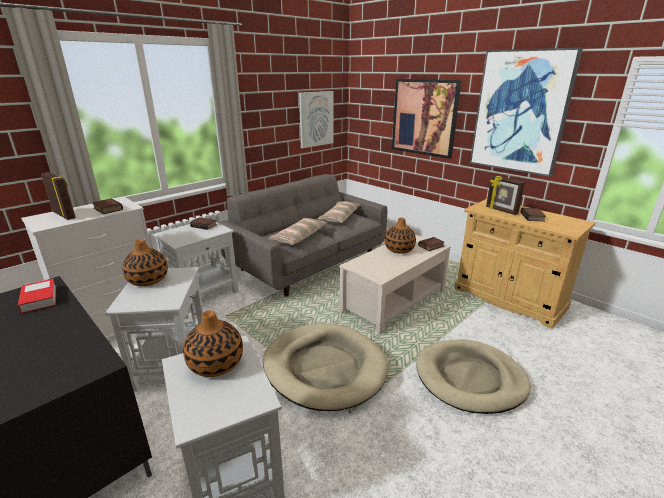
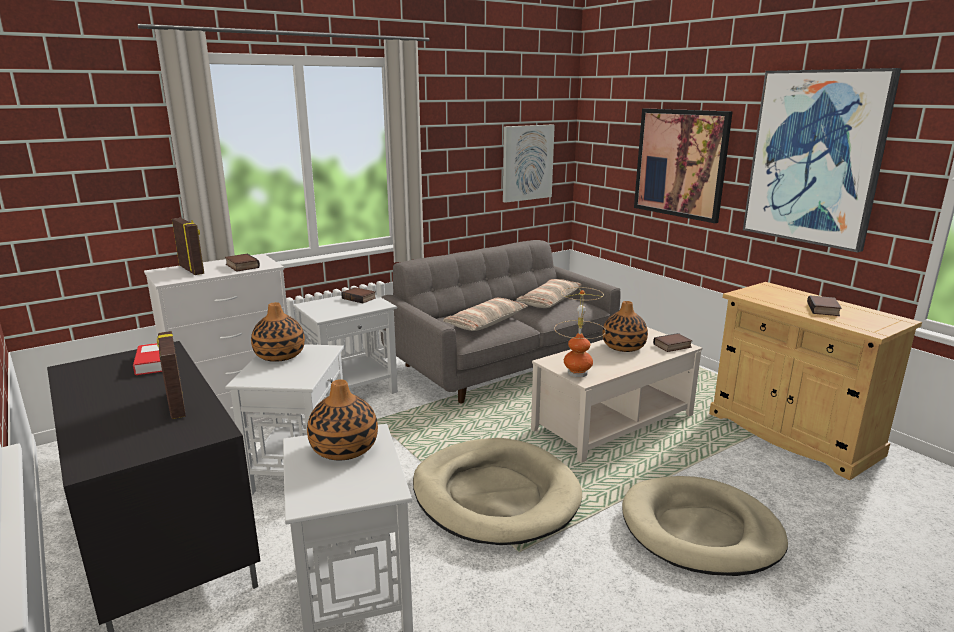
camera: 10 degrees right, 5 degrees down
(374, 273) = (577, 373): none -> table lamp
(501, 210) = (778, 298): picture frame -> picture frame (176, 405)

